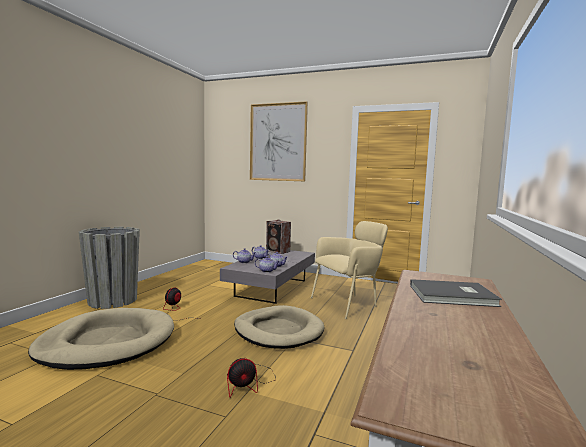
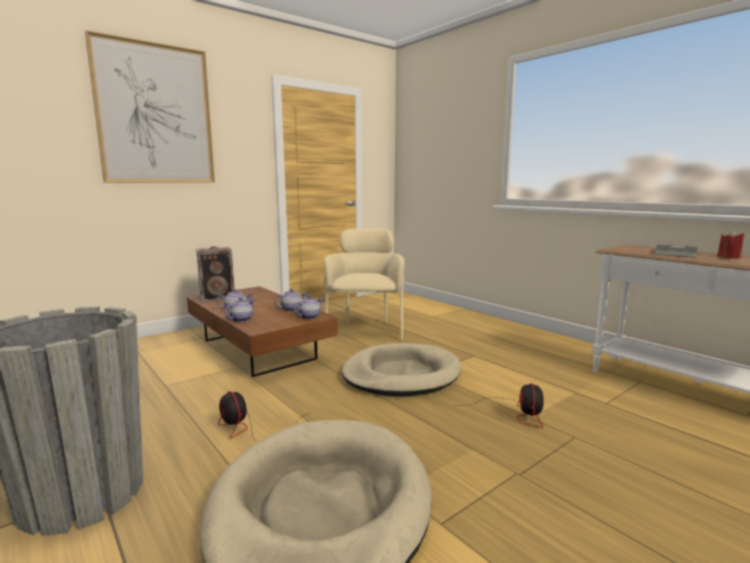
camera: 60 degrees left, 5 degrees up
(271, 288) = (257, 349): grey coffee table -> brown coffee table
(466, 320) = (728, 257): none -> red candle

